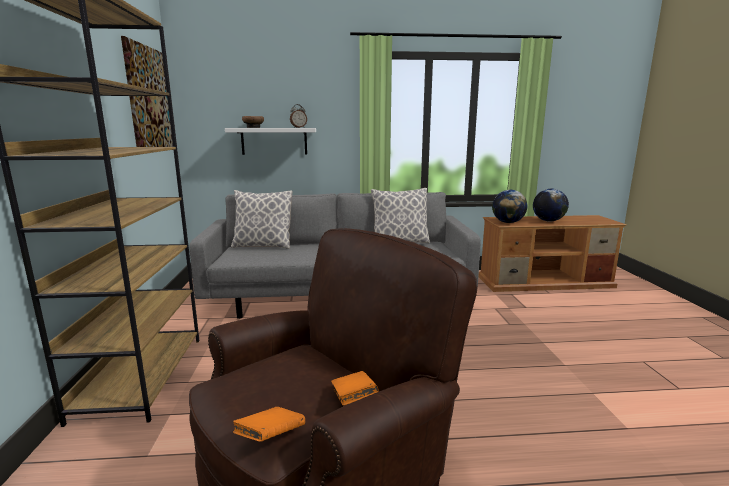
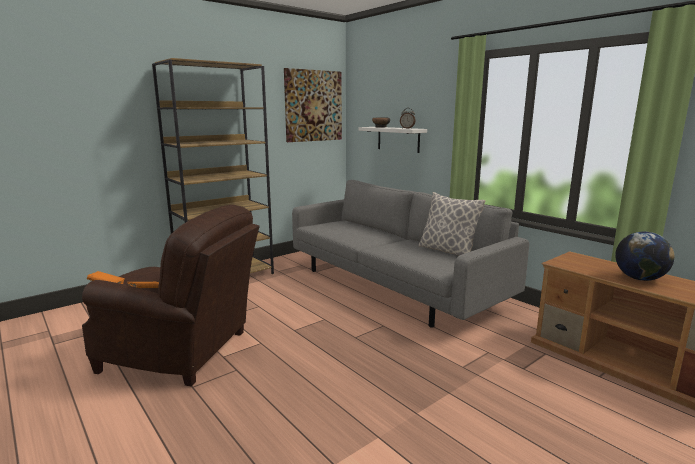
camera: 55 degrees right, 0 degrees up
(263, 246) = (354, 224): pillow -> none
(508, 222) = (571, 263): globe -> none

